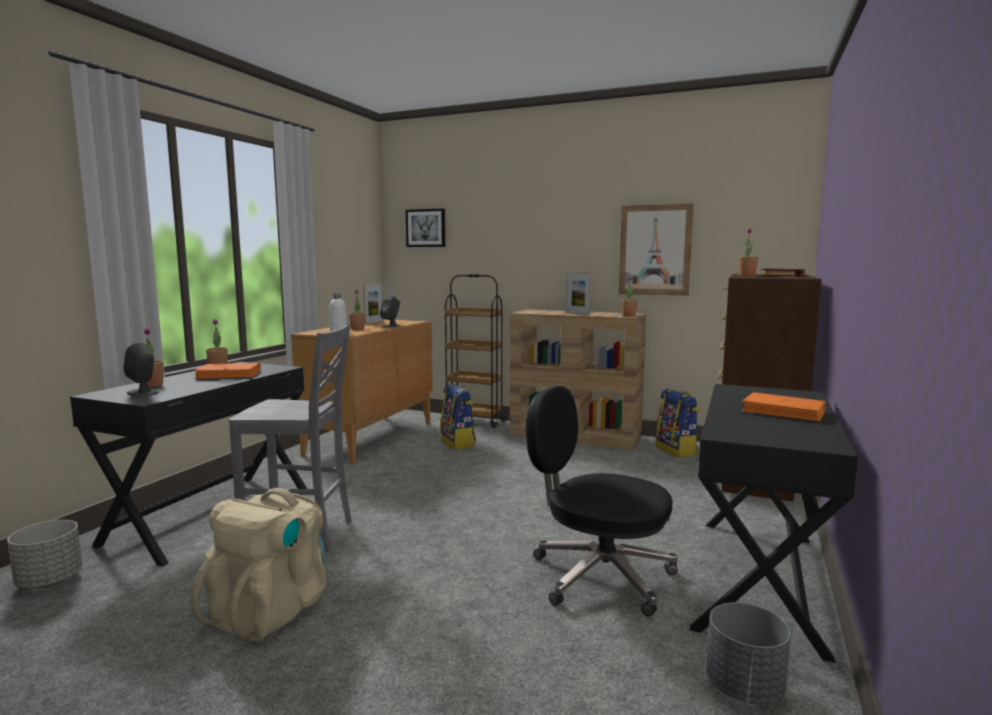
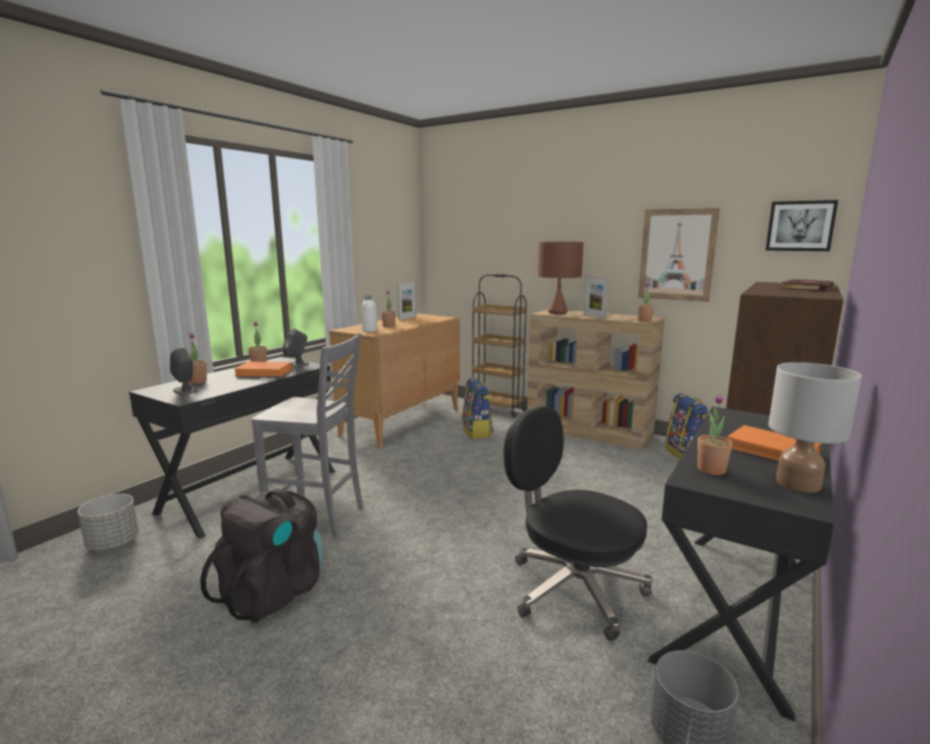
camera: 10 degrees right, 5 degrees up
(271, 609) = (274, 591): beige backpack -> black backpack
(391, 326) = (420, 323): grey speaker -> grey speaker (297, 364)
(426, 228) = (459, 229): picture -> picture (800, 226)
(538, 312) = (557, 313): none -> brown table lamp
(747, 275) = (765, 288): potted plant -> potted plant (711, 470)
(817, 432) = (799, 484): none -> grey table lamp

